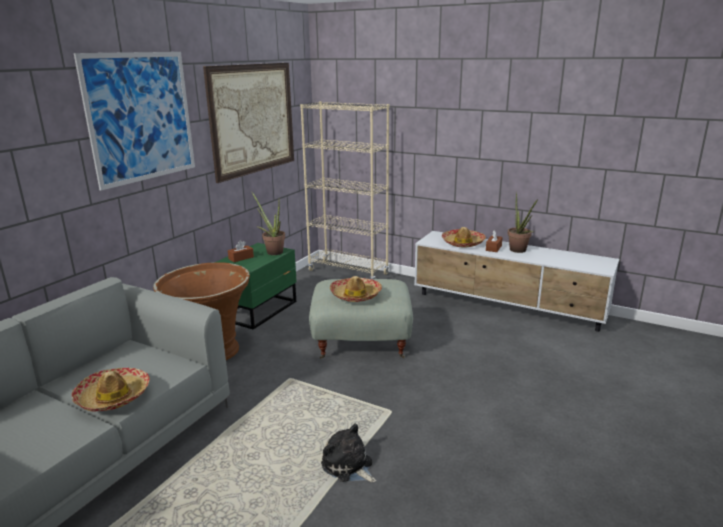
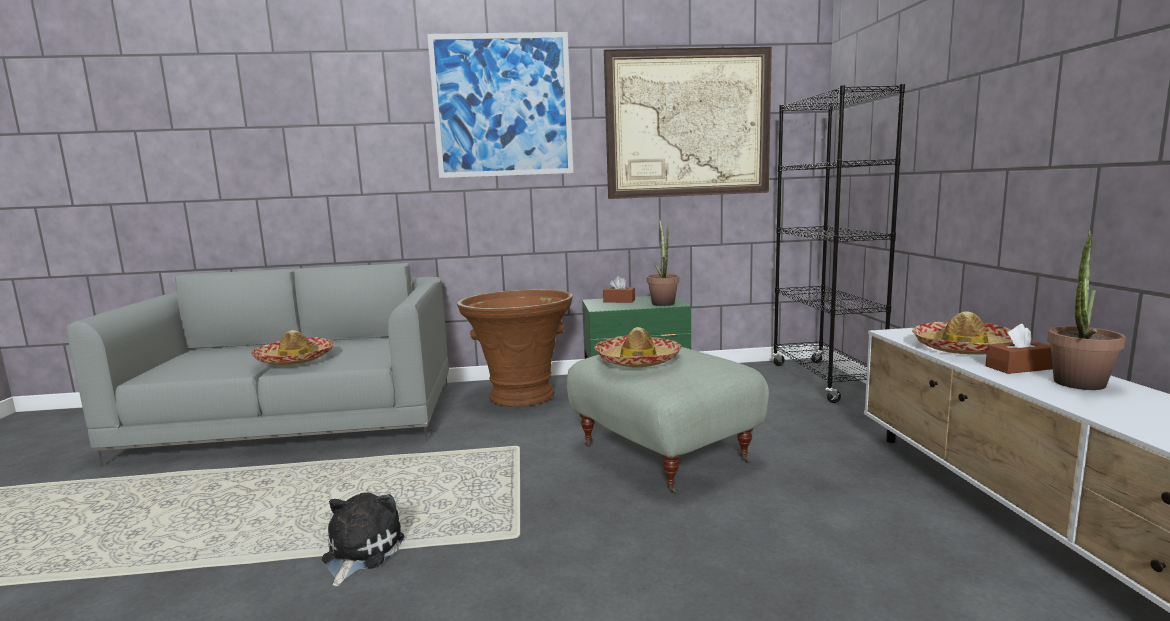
camera: 55 degrees right, 10 degrees down
(348, 272) = (824, 381): beige bookcase -> black bookcase

